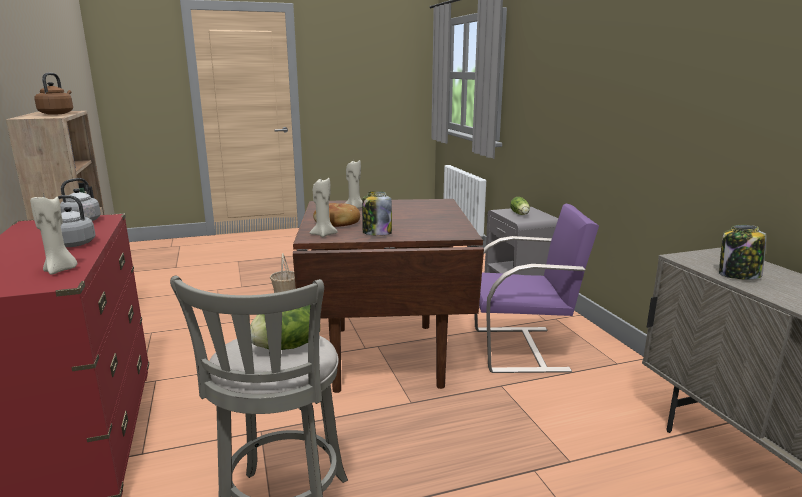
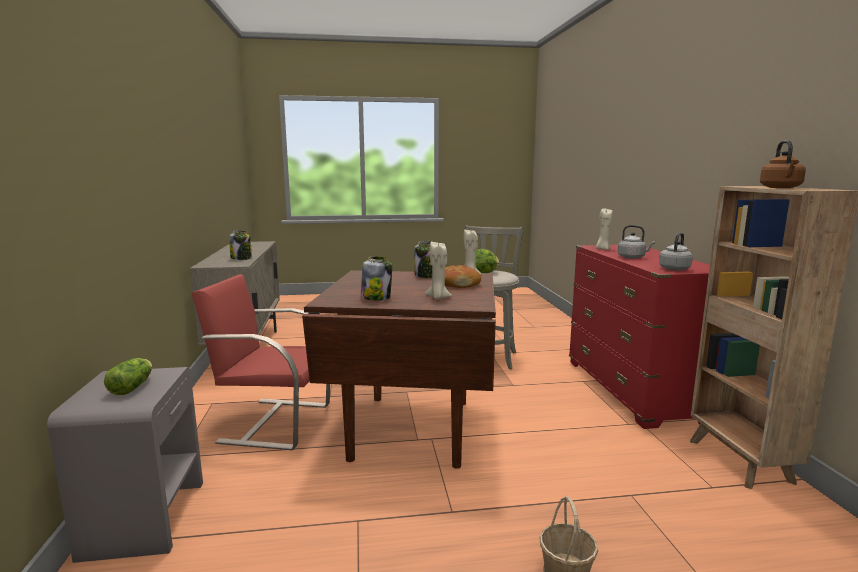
camera: 170 degrees left, 5 degrees down
(406, 206) = (376, 298): none -> jar
(522, 349) = (274, 422): purple chair -> red chair

